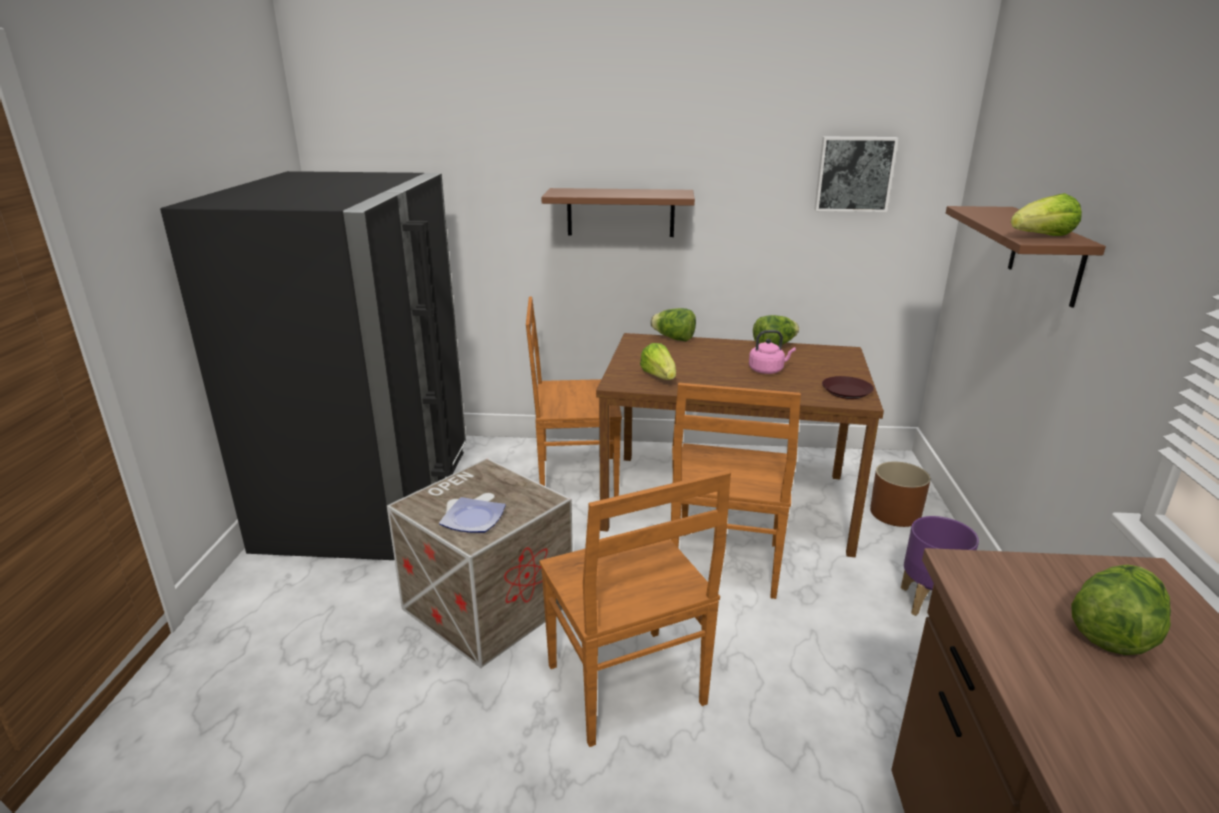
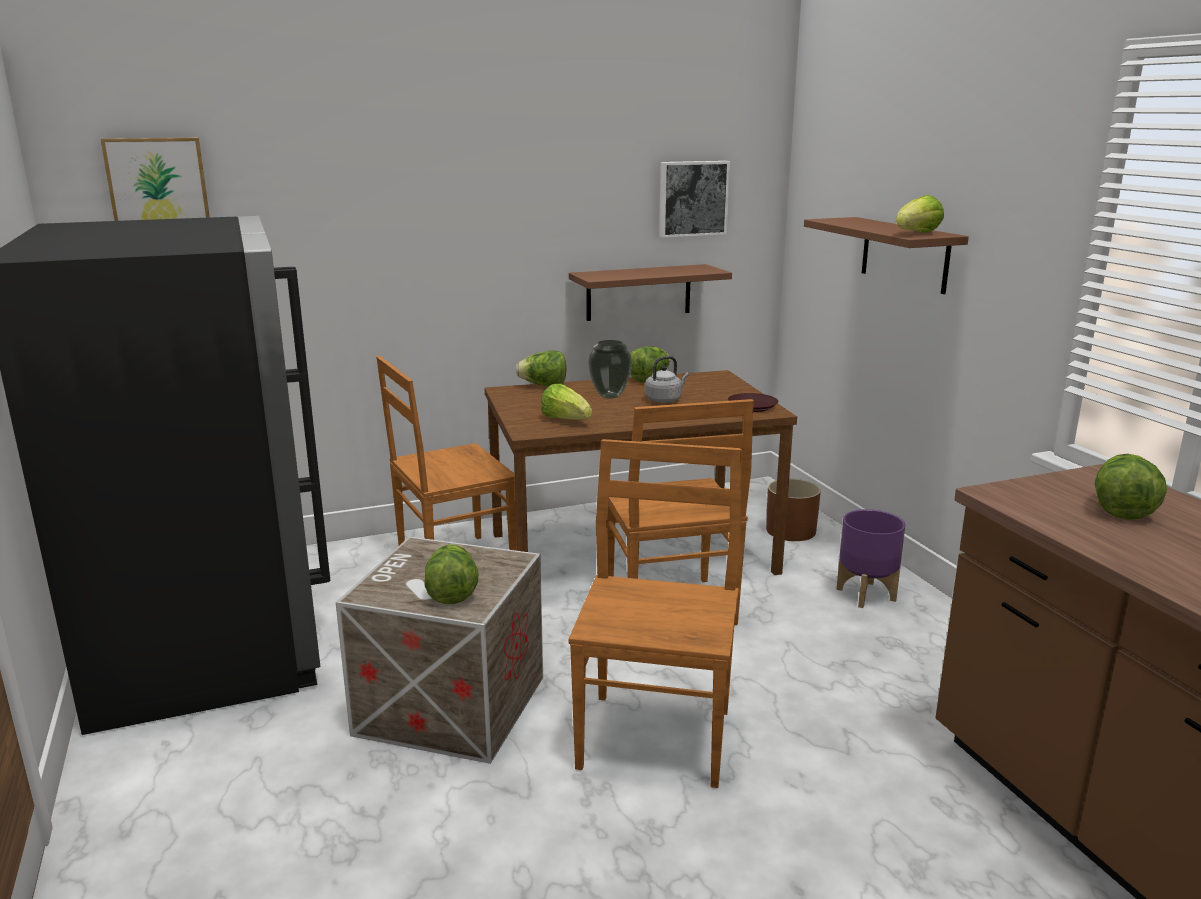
camera: 25 degrees left, 5 degrees down
(382, 142) = (158, 183): none -> picture
(472, 519) = (451, 593): plate -> lettuce
(620, 212) = (461, 252): brown shelf -> brown shelf (638, 292)
(627, 688) = (656, 735): brown chair -> brown chair turned 120 degrees counterclockwise
(720, 358) = (609, 396): none -> vase
(768, 370) = (665, 400): pink kettle -> grey kettle

